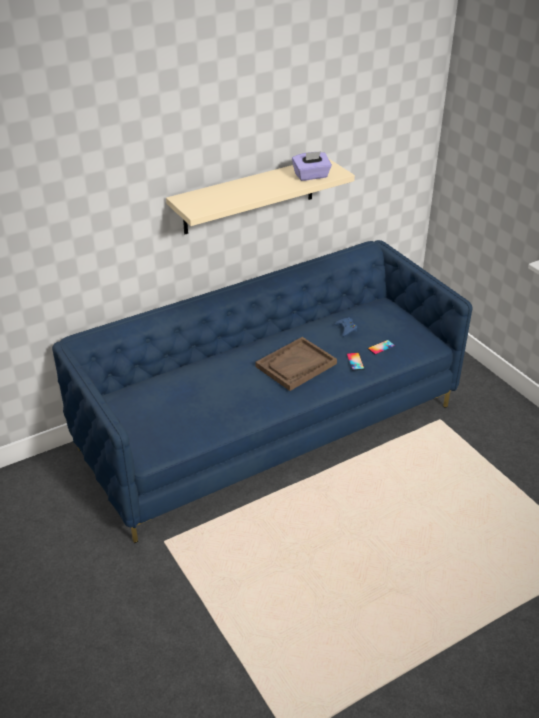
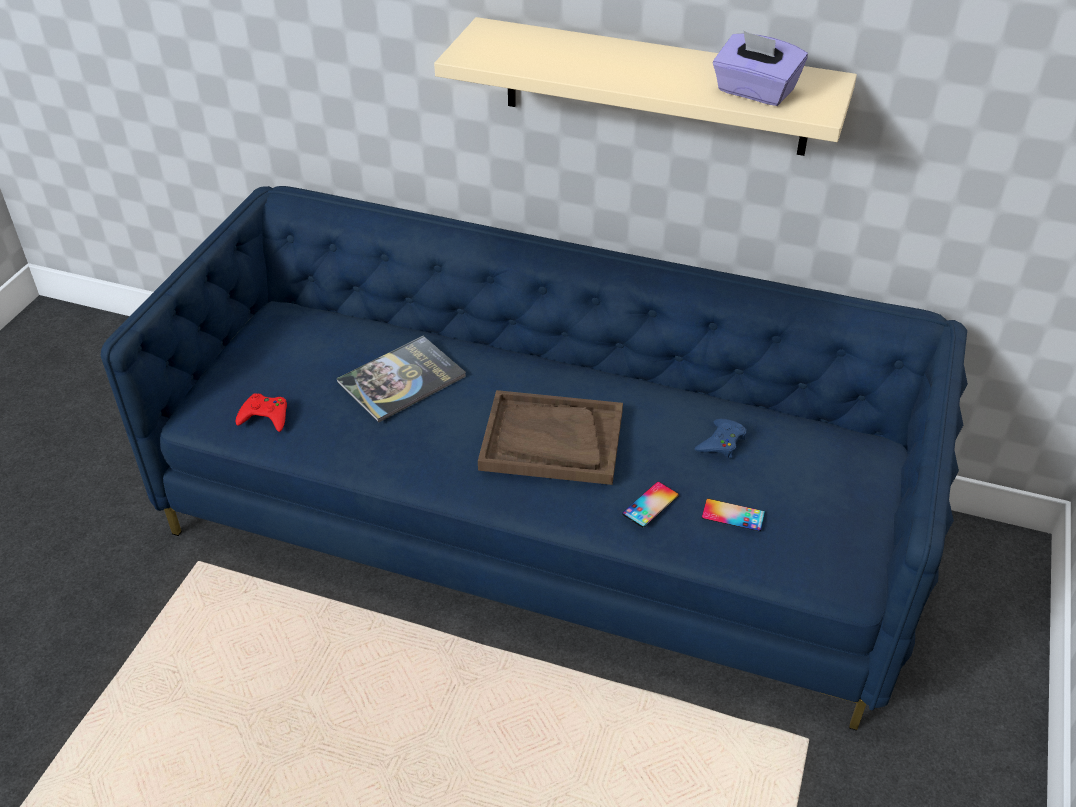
camera: 50 degrees right, 5 degrees up
(178, 434) = (265, 417): none -> red game controller
(209, 384) = (402, 380): none -> book

